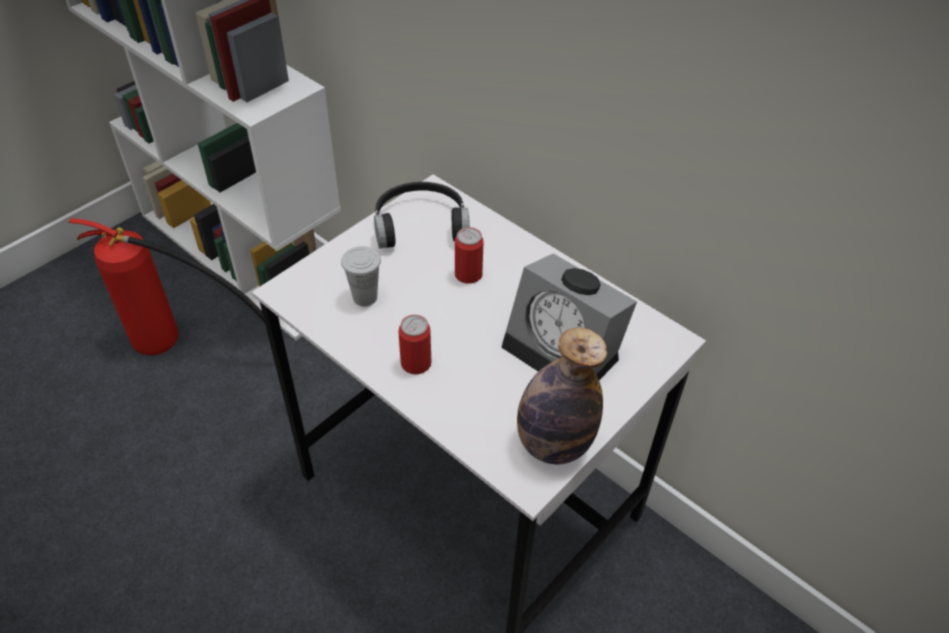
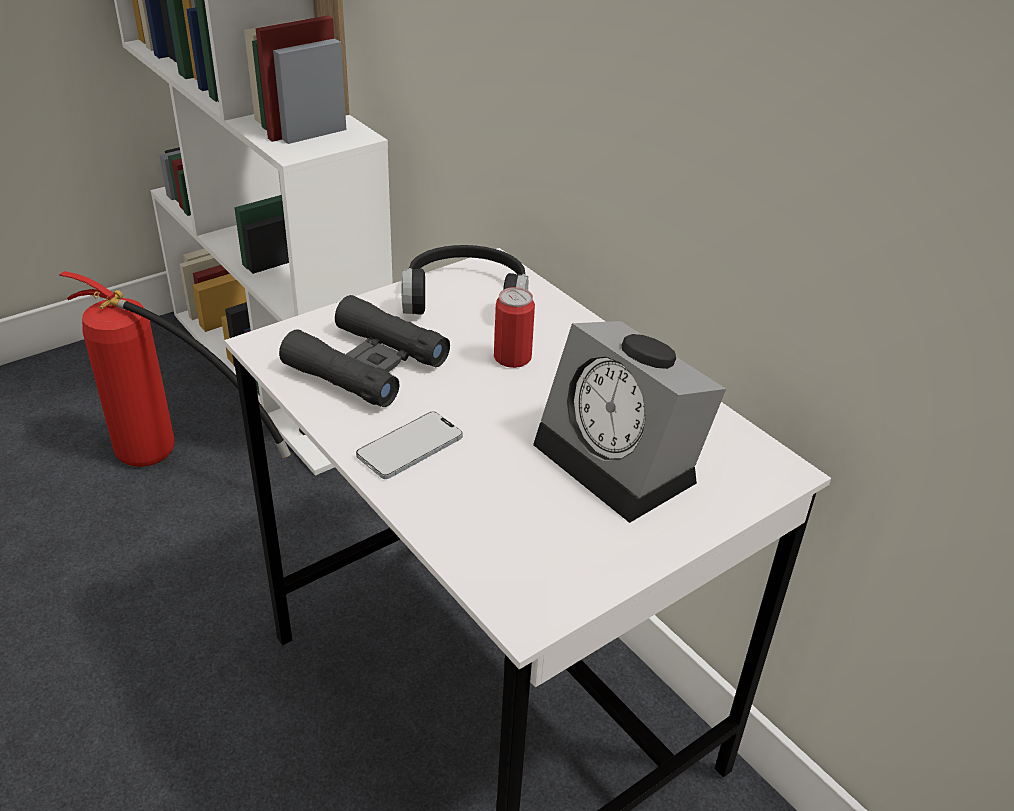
camera: 10 degrees right, 10 degrees down
(365, 297) = (367, 364): white cup -> black binoculars
(416, 363) = (410, 447): can -> phone
(553, 444) = (575, 572): bottle -> none

